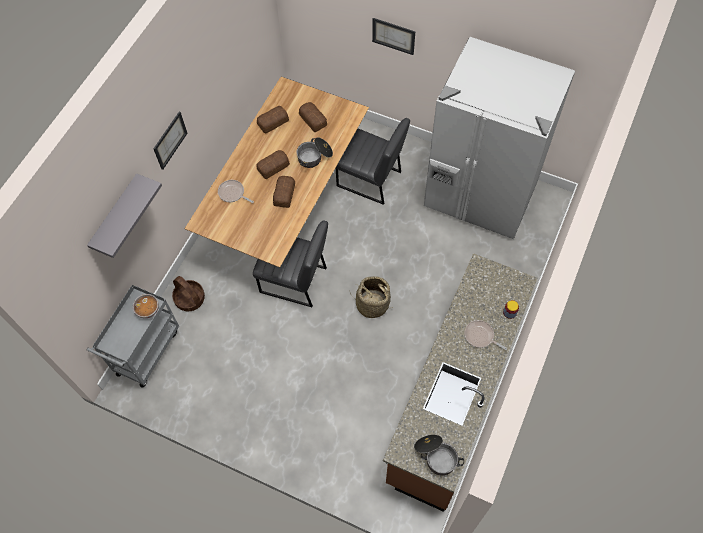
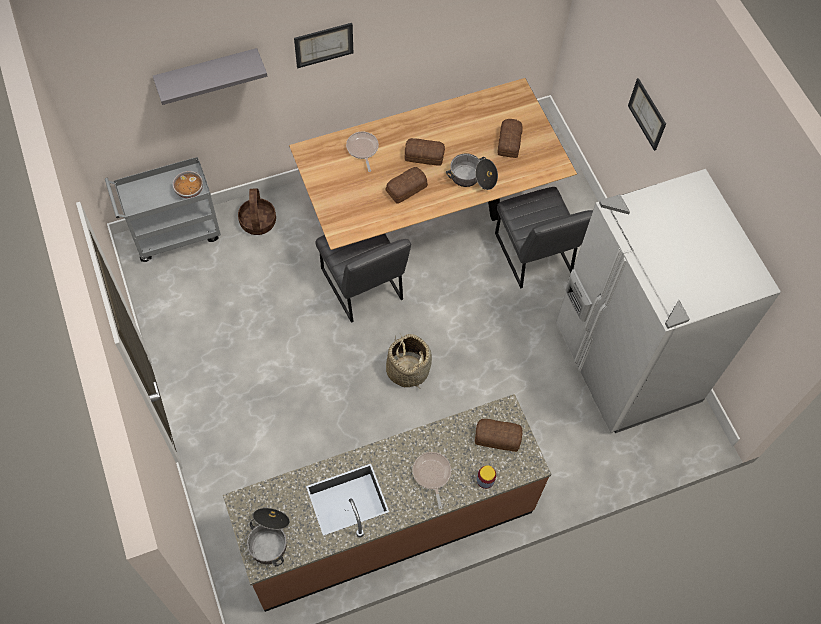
camera: 40 degrees right, 0 degrees up
(272, 122) = (469, 114): bread -> bread (497, 436)

